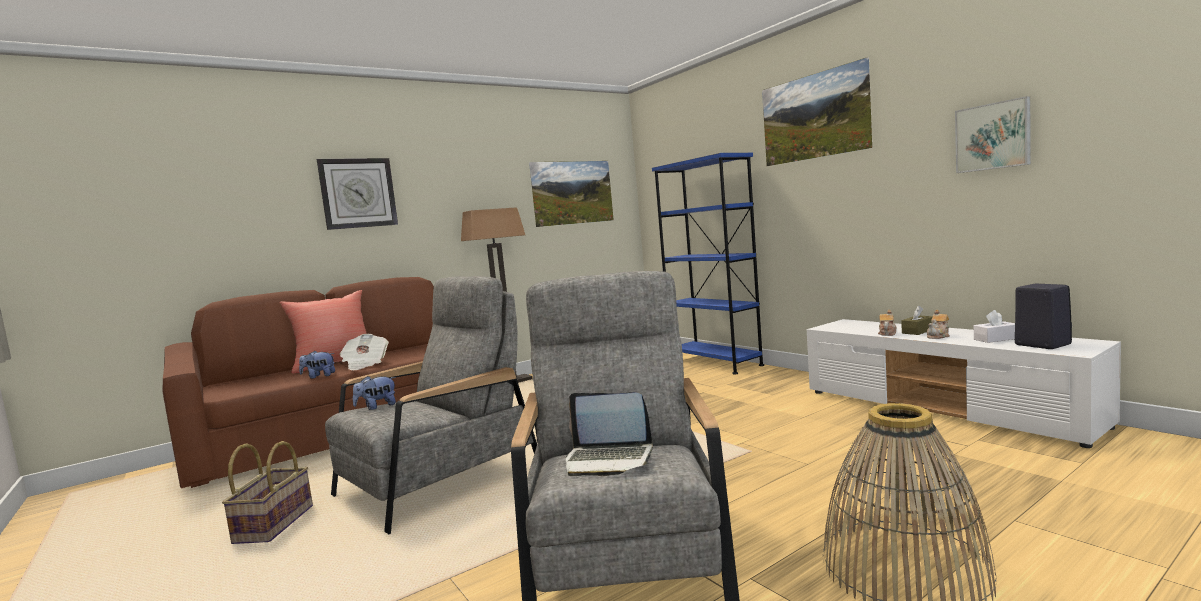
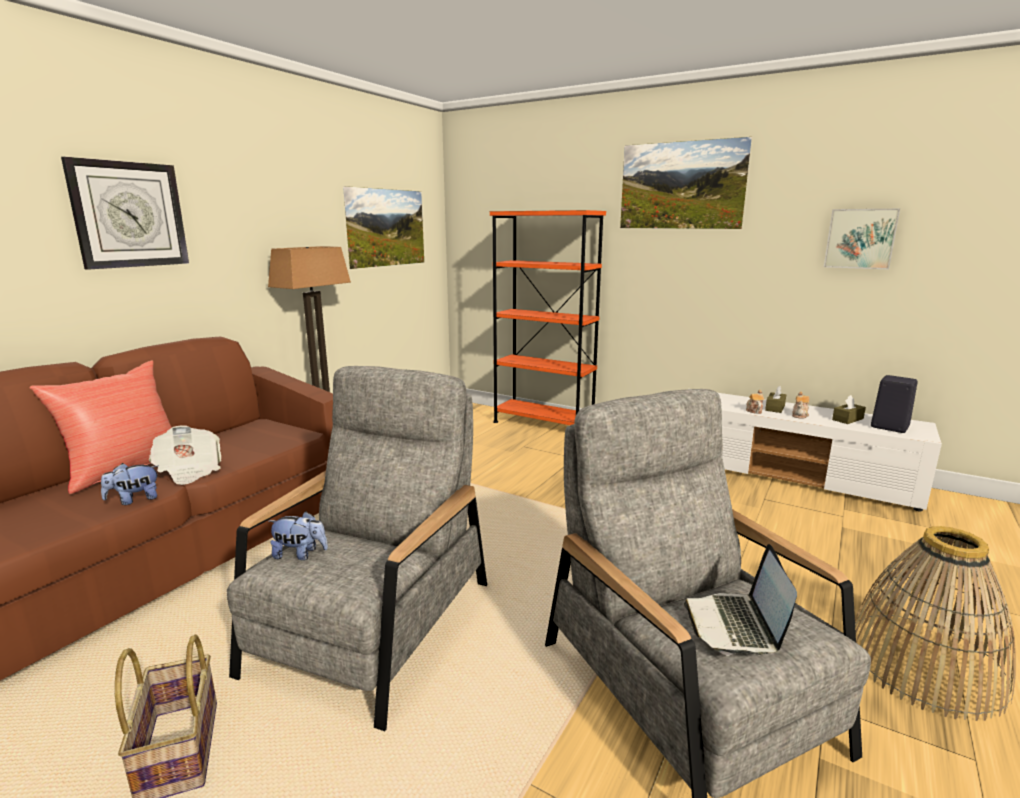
camera: 25 degrees left, 10 degrees up
(377, 407) = (300, 554): plush toy -> plush toy turned 120 degrees counterclockwise
(608, 460) = (735, 625): laptop -> laptop turned 105 degrees clockwise
(714, 363) = (543, 424): blue bookcase -> orange bookcase
(995, 339) = (847, 419): white tissue box -> brown tissue box

